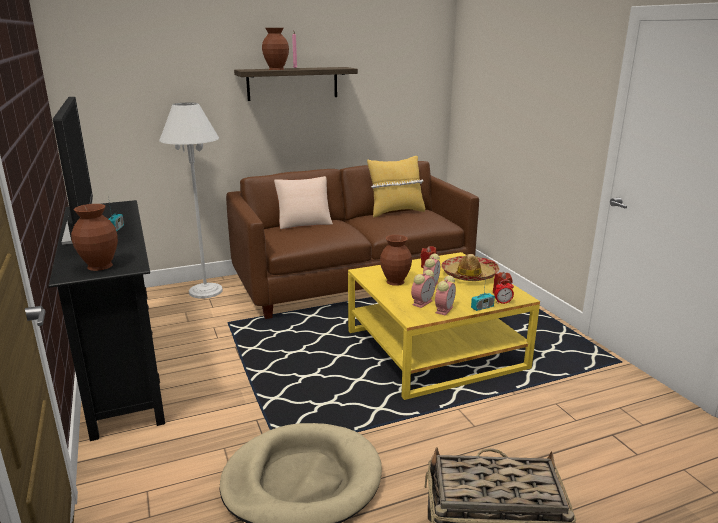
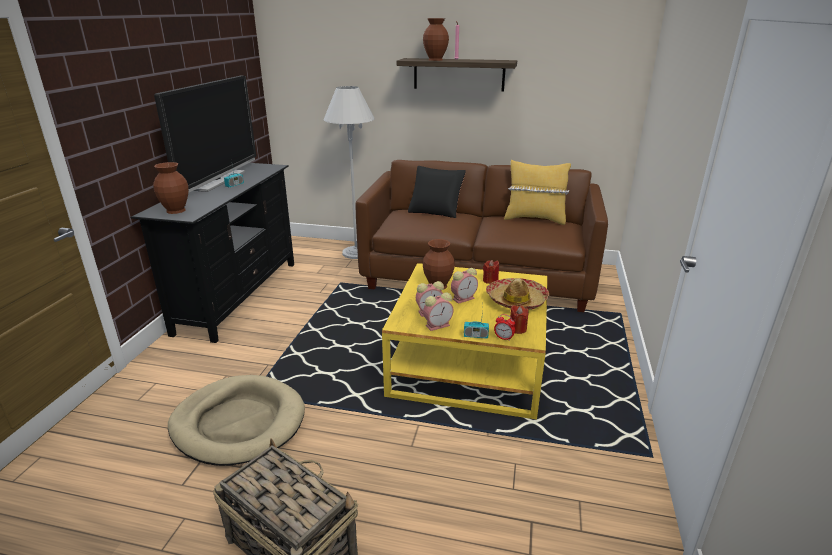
camera: 35 degrees right, 5 degrees up
(304, 222) = (436, 211): beige pillow -> black pillow

